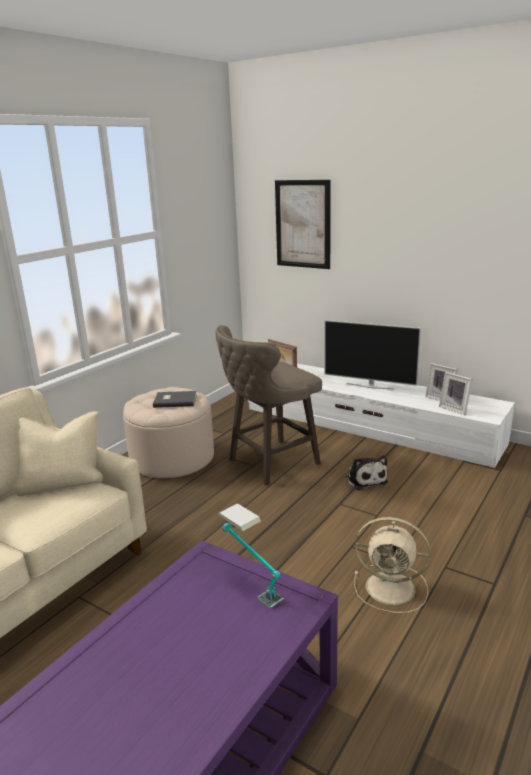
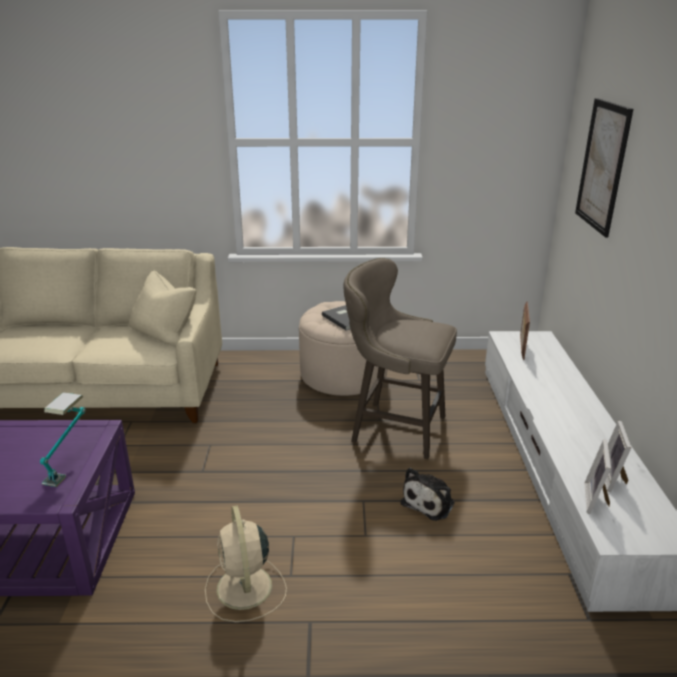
camera: 55 degrees right, 5 degrees up
(370, 386) = (571, 413): television -> none

